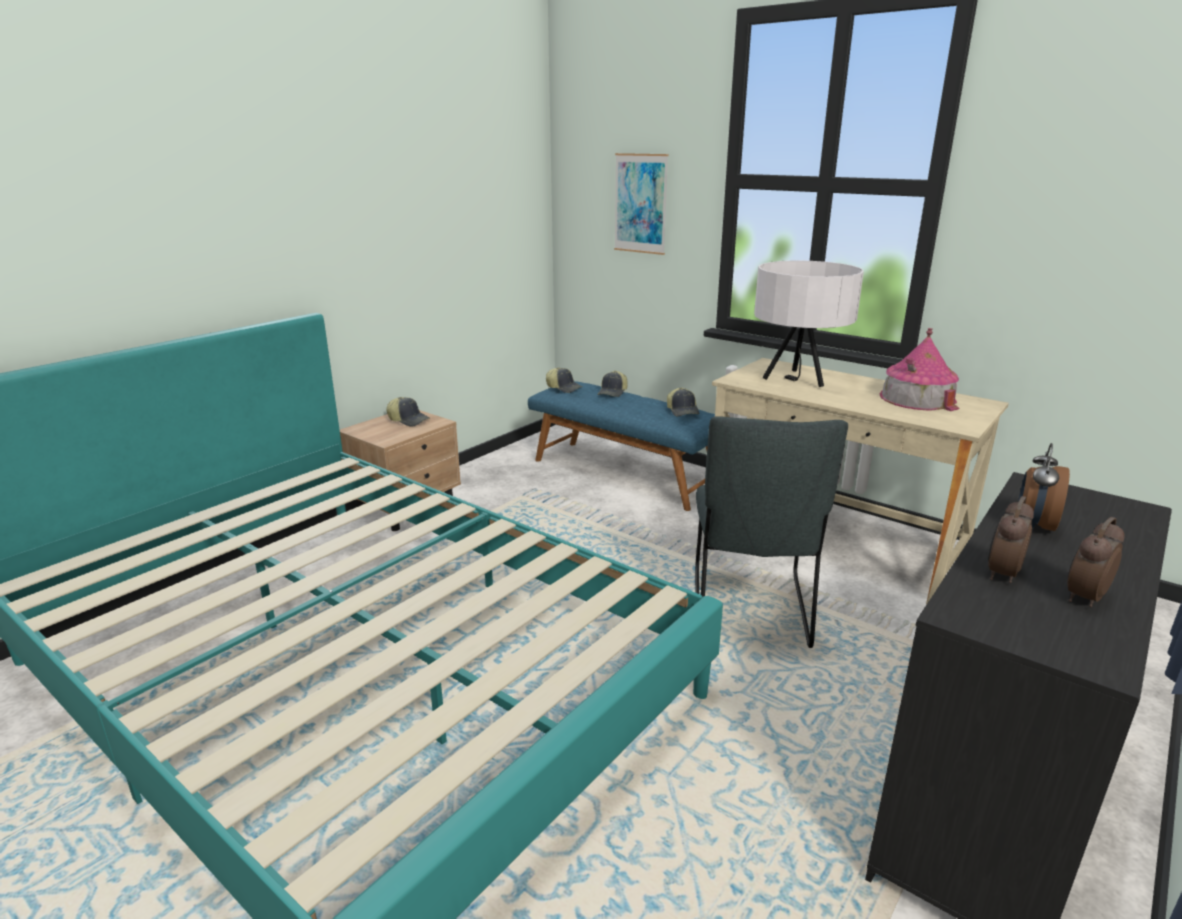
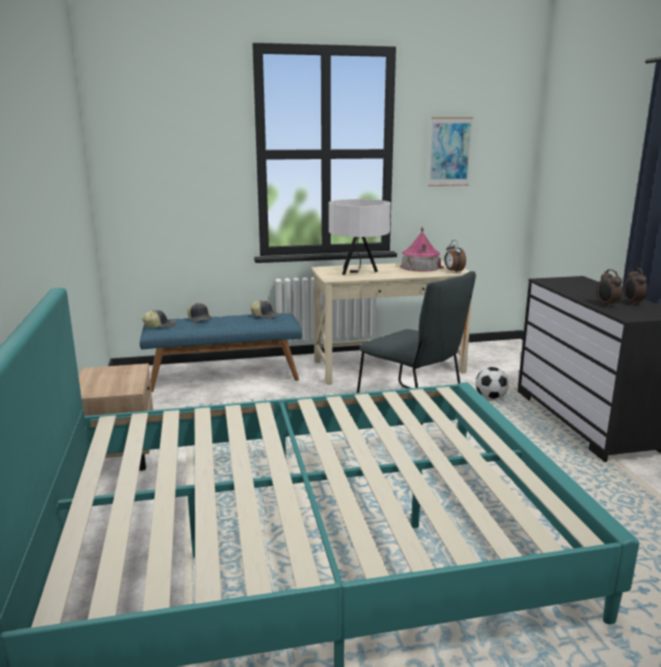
camera: 50 degrees left, 5 degrees down
(409, 420) = (110, 374): cap -> none
(640, 204) = (185, 174): picture -> picture (450, 152)
(894, 663) = (490, 398): none -> football
(1033, 524) = (575, 290): alarm clock -> alarm clock (453, 271)

